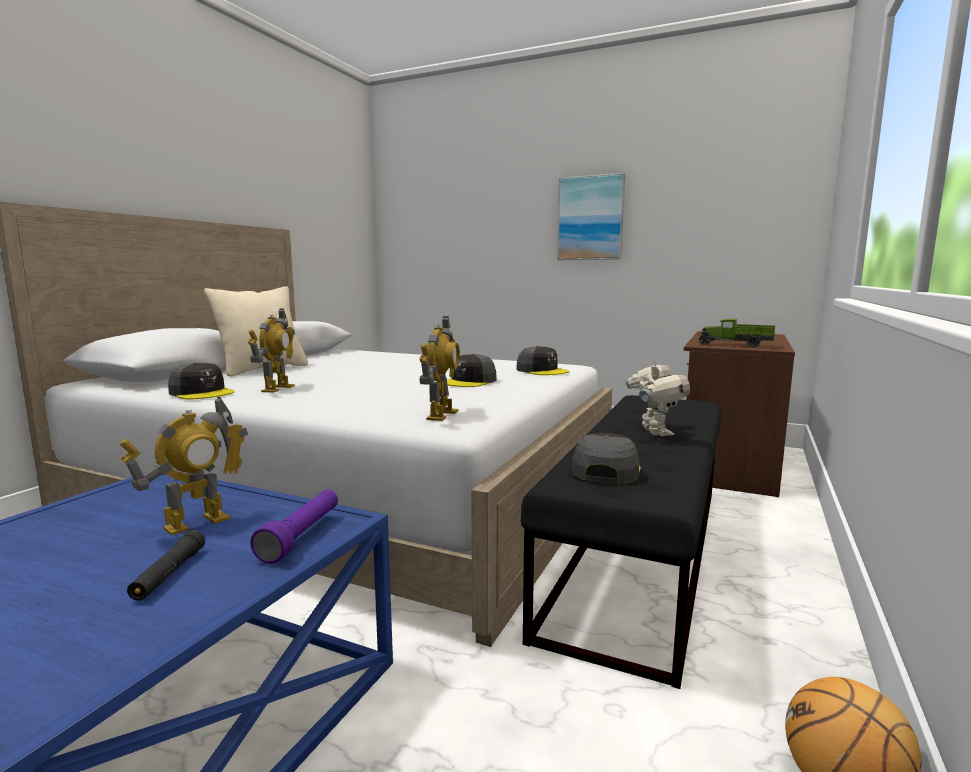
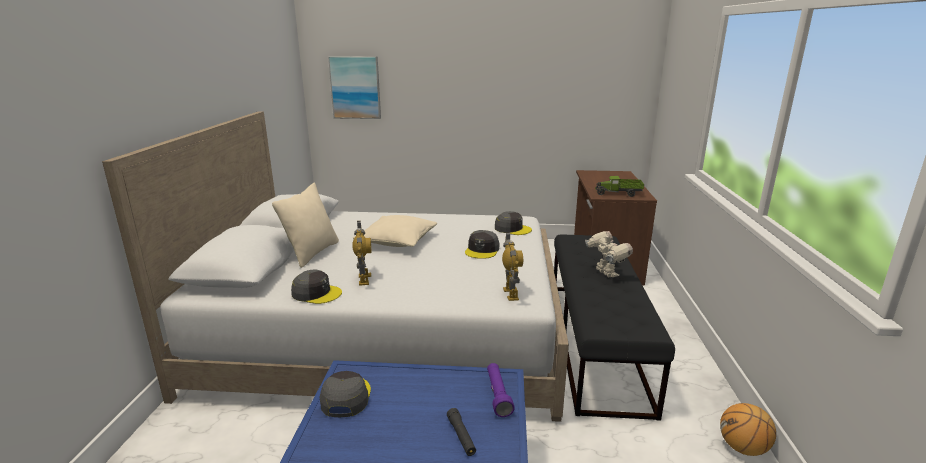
camera: 20 degrees left, 10 degrees up
(197, 523) = (426, 399): toy robot -> none
(375, 369) = (397, 241): none -> beige pillow
(590, 218) = (497, 87): picture -> picture (355, 87)
(605, 470) = (608, 313): grey cap -> grey cap (345, 397)

